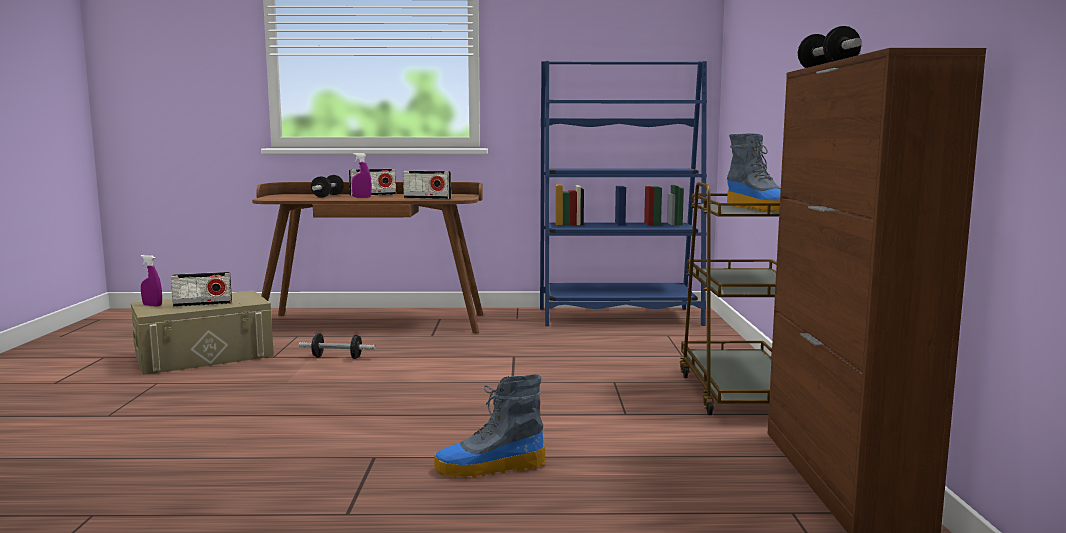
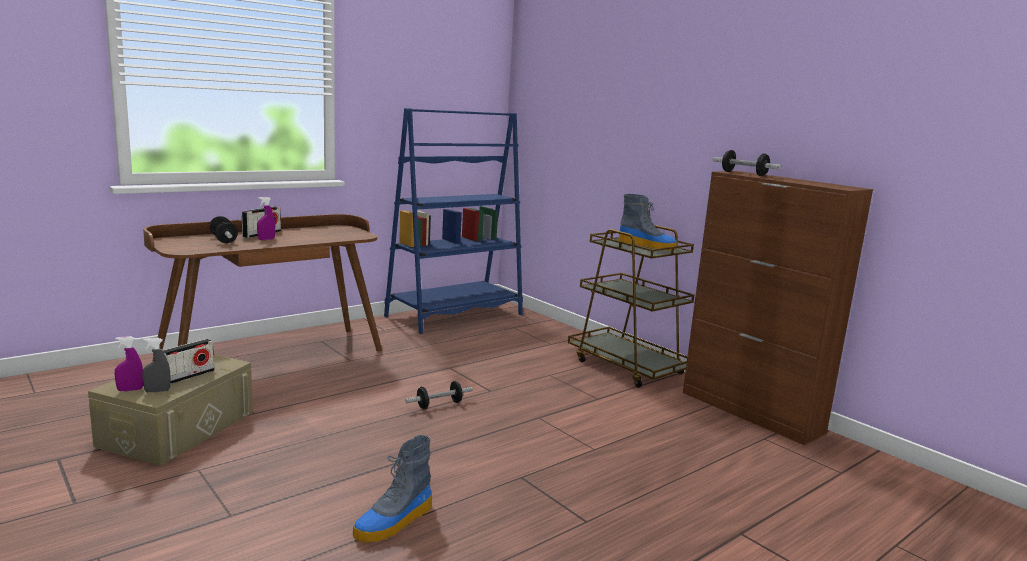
camera: 40 degrees left, 5 degrees up
(163, 308) = (157, 391): none -> grey spray bottle
(337, 357) = (315, 400): dumbbell -> dumbbell (439, 405)
(427, 198) = (334, 237): radio -> none
(489, 468) = (599, 461): boot -> boot (394, 522)

